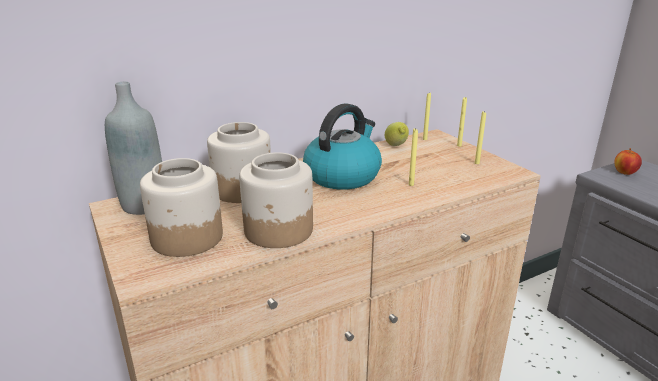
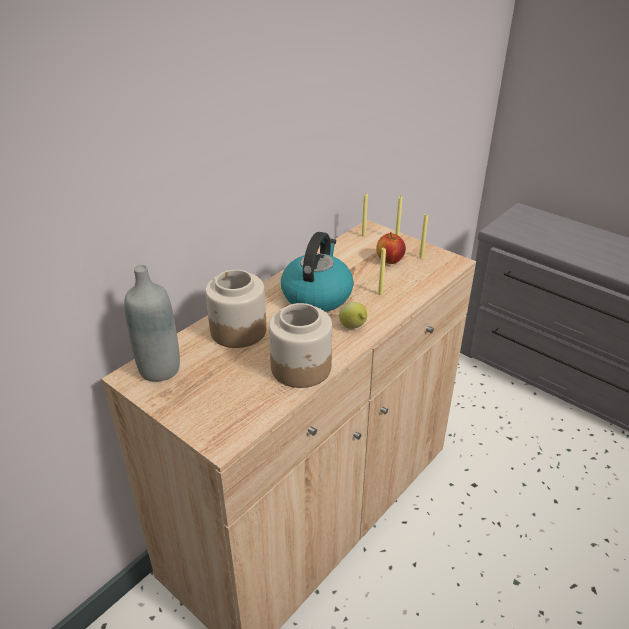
camera: 20 degrees left, 10 degrees up
(186, 237) = (227, 394): jar -> none
(396, 146) = (343, 249): lemon -> lemon (353, 327)
(624, 172) = (516, 222): apple -> apple (389, 260)

